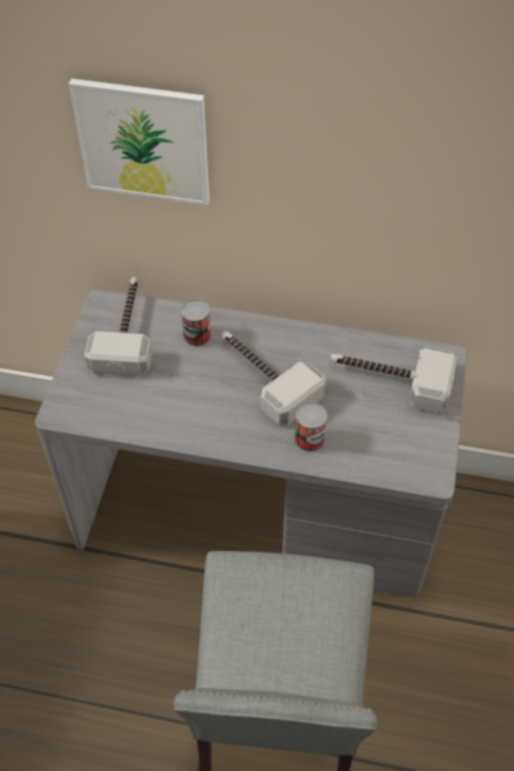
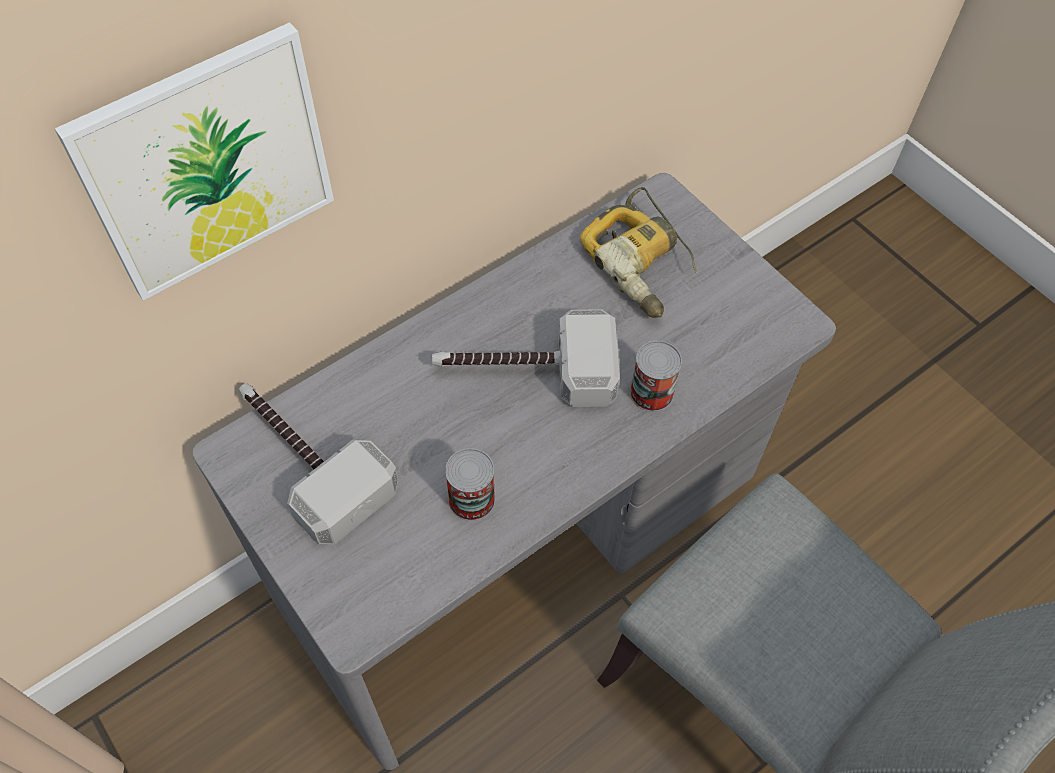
camera: 50 degrees left, 5 degrees up
(197, 335) = (393, 390): can -> can (471, 499)
(389, 379) = (642, 263): hammer -> power drill

